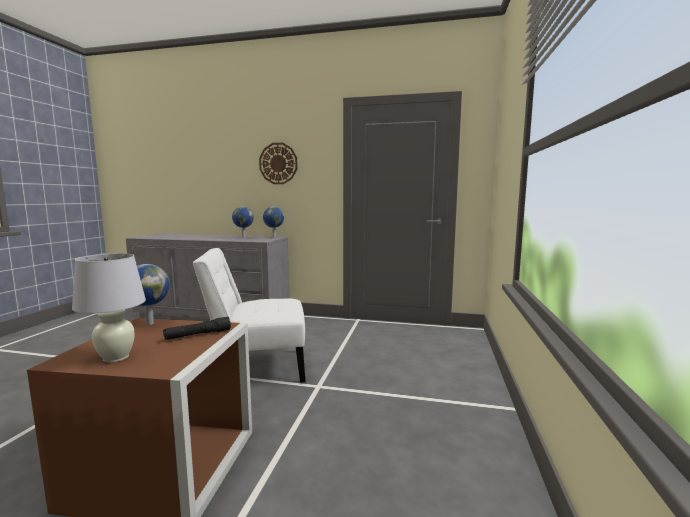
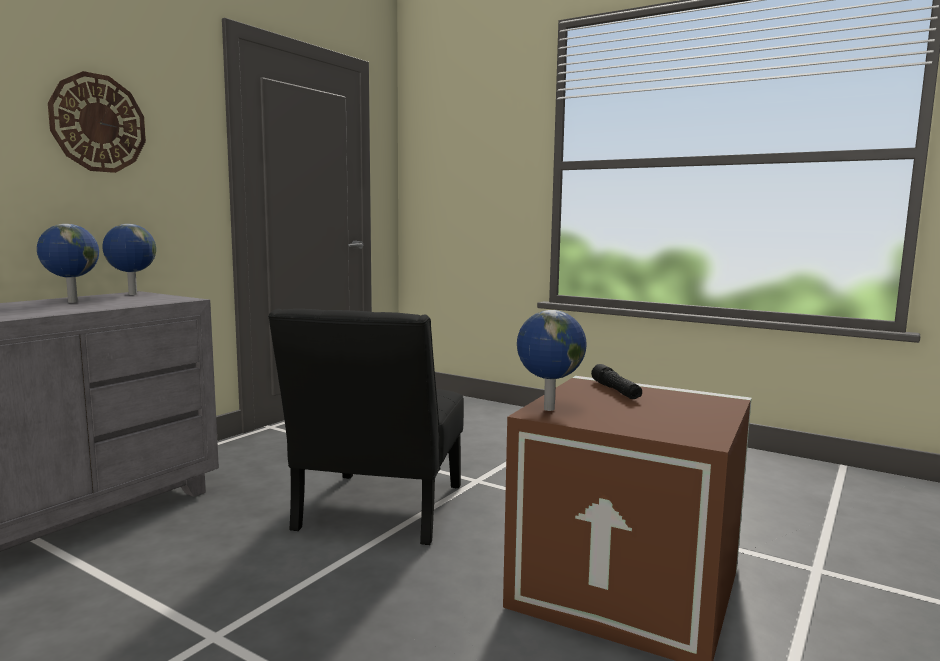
camera: 70 degrees left, 0 degrees up
(116, 358) = (690, 417): white table lamp -> none
(257, 368) = (377, 512): white chair -> black chair

